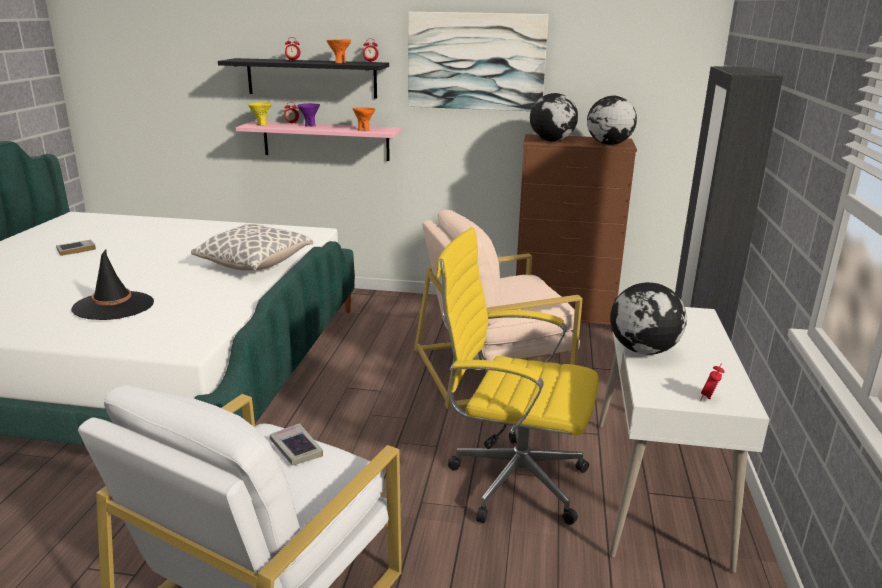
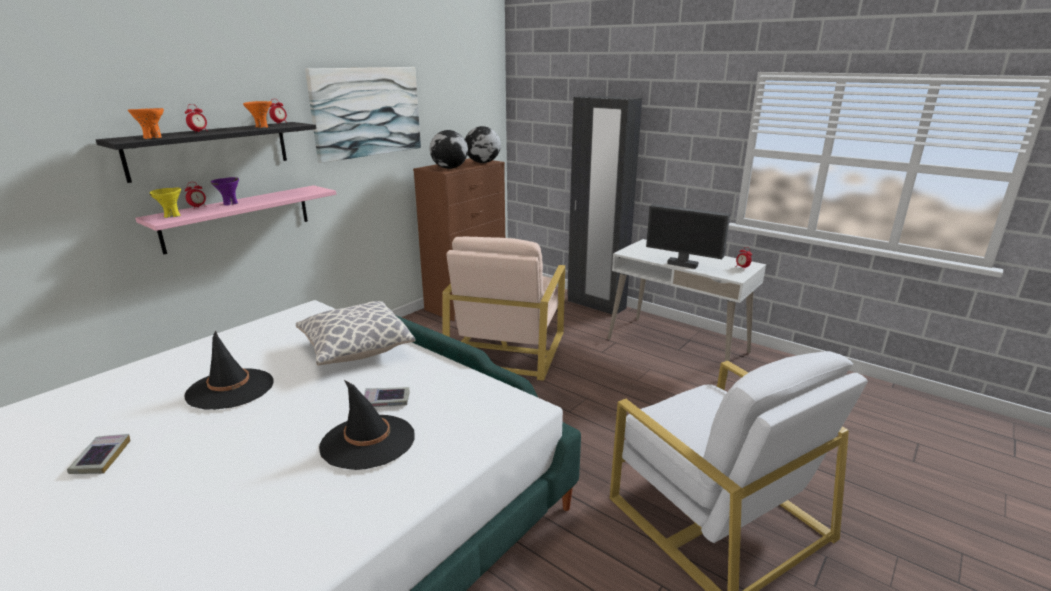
camera: 60 degrees left, 0 degrees up
(169, 250) = (230, 389): none -> black hat
(296, 449) = (686, 403): book -> book (386, 401)
(364, 130) = (299, 194): orange bowl -> orange bowl (152, 138)
(511, 480) = (643, 384): yellow office chair -> none
(644, 350) = (682, 264): globe -> monitor

